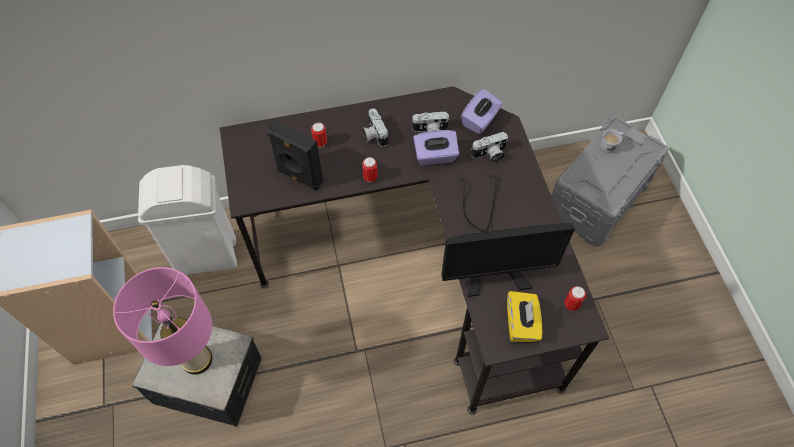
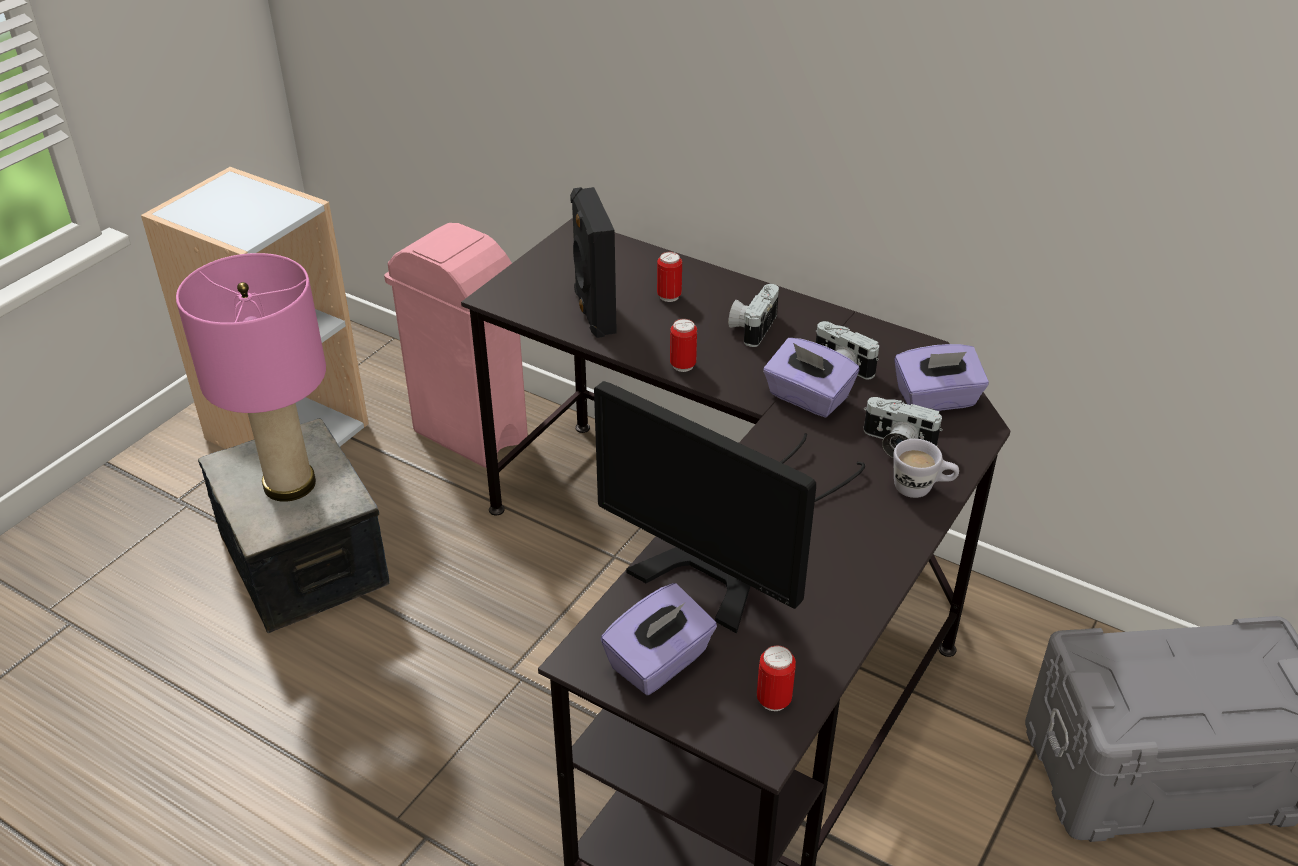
camera: 45 degrees right, 20 degrees down
(208, 256) = (471, 435): white trash can -> pink trash can
(521, 324) = (659, 662): yellow tissue box -> purple tissue box
(610, 146) = (1223, 654): white mug -> white mug (921, 489)

